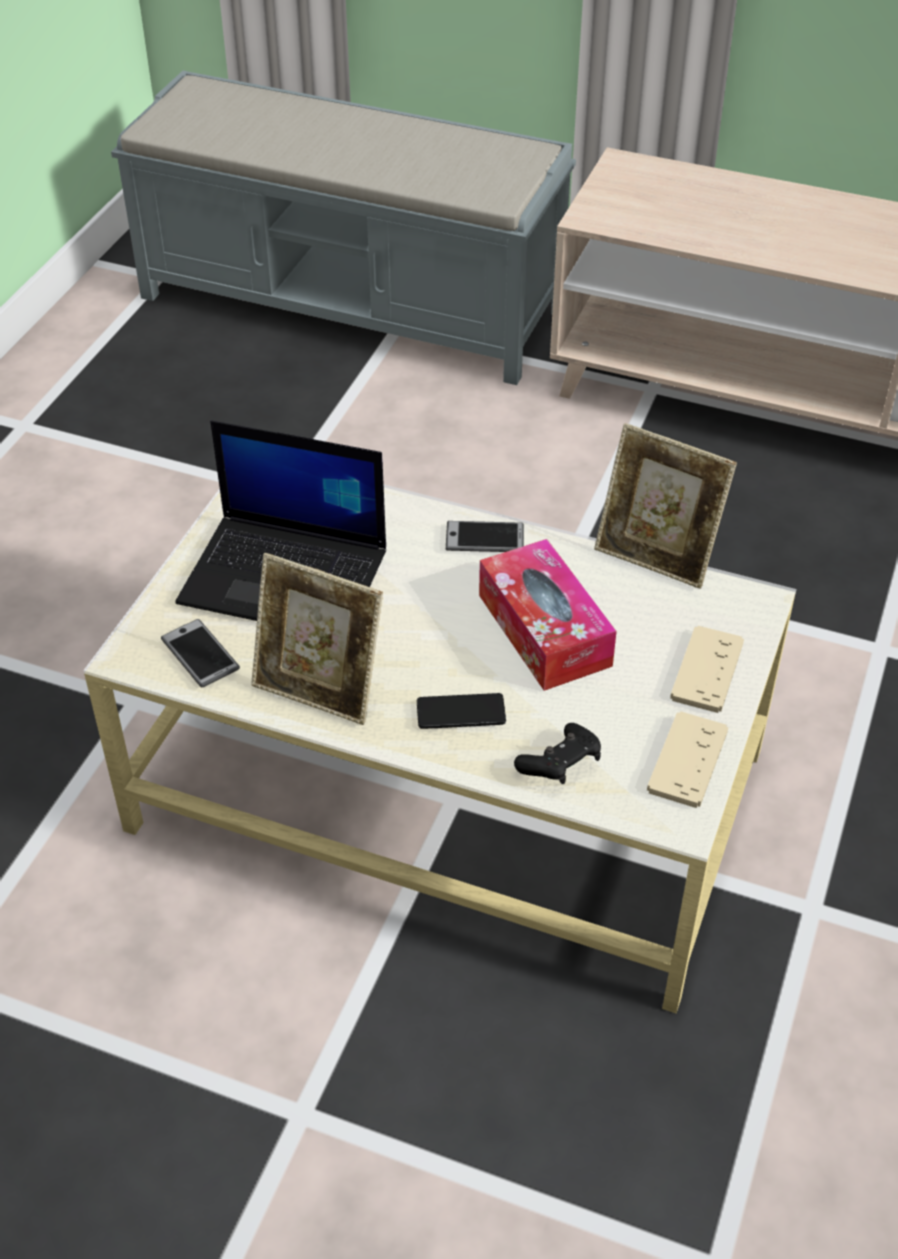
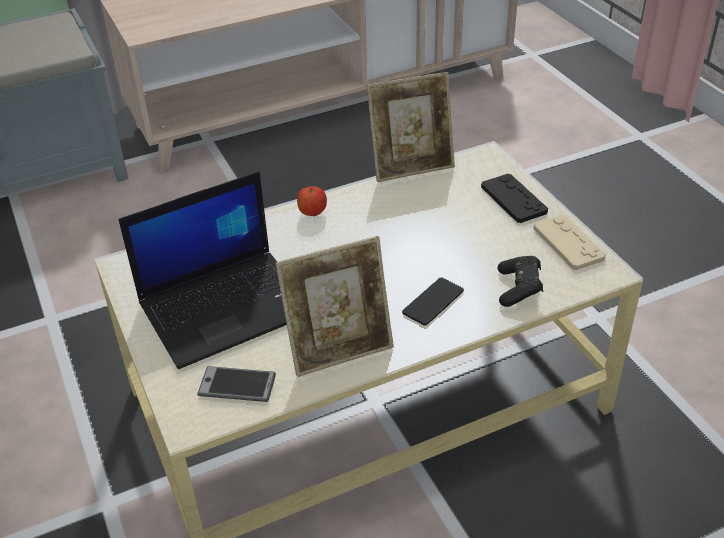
camera: 45 degrees left, 5 degrees down
(484, 538) = (312, 213): phone -> apple
(544, 630) = (412, 234): tissue box -> none
(707, 670) = (513, 199): beige game controller -> black game controller

